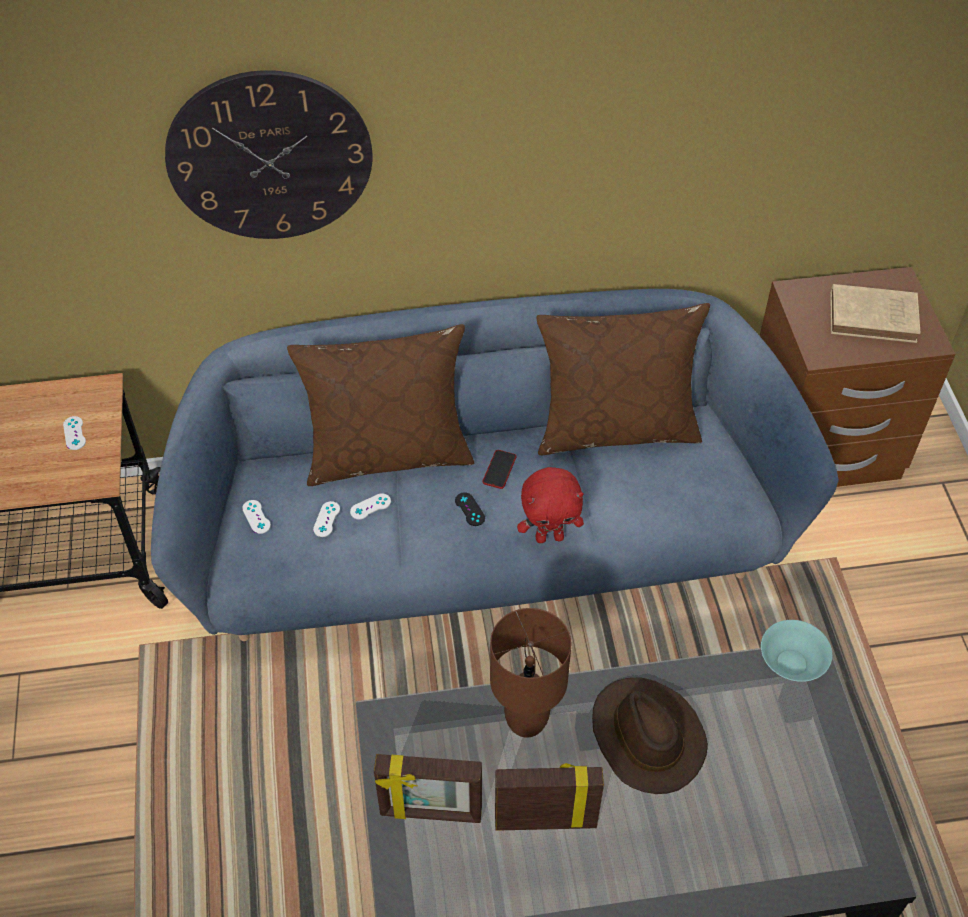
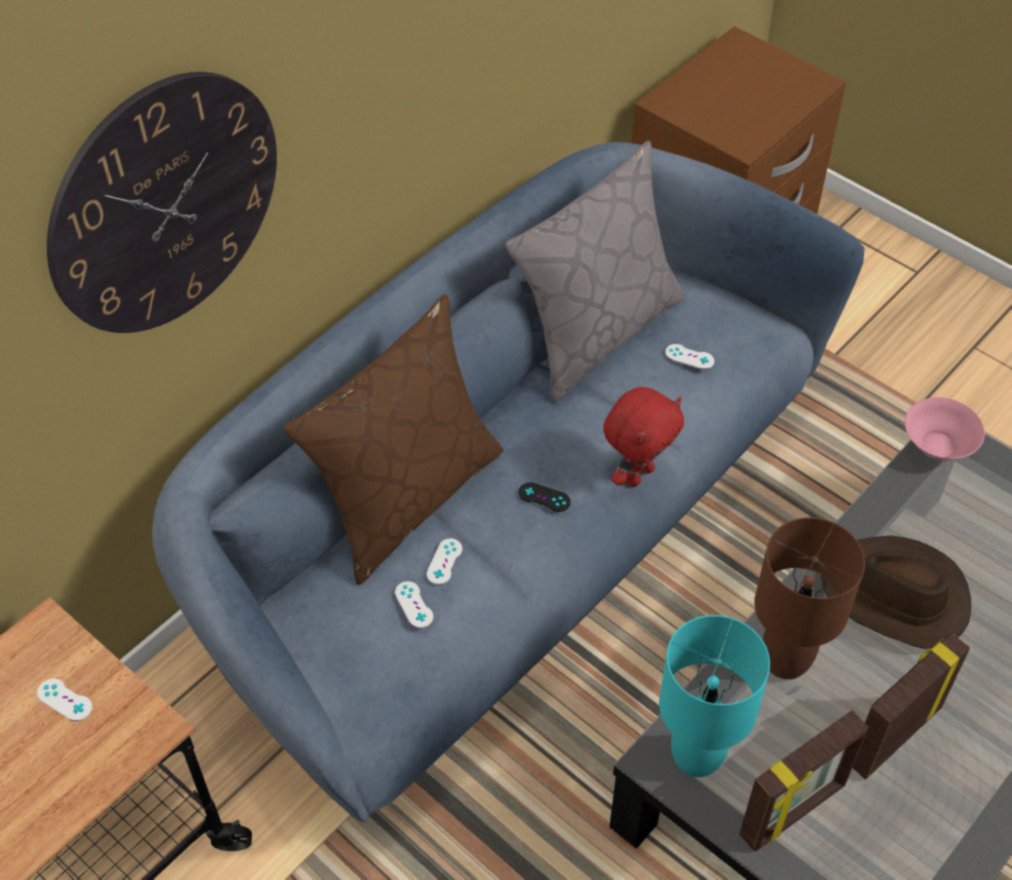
camera: 40 degrees left, 0 degrees up
(256, 517) = (335, 654): white game controller -> white game controller (689, 357)
(408, 735) = (697, 756): none -> turquoise table lamp
(499, 470) = (533, 440): phone -> none
(616, 428) = (597, 332): brown pillow -> grey pillow
(791, 662) = (937, 445): turquoise bowl -> pink bowl
(875, 318) = (753, 87): beige book -> none

